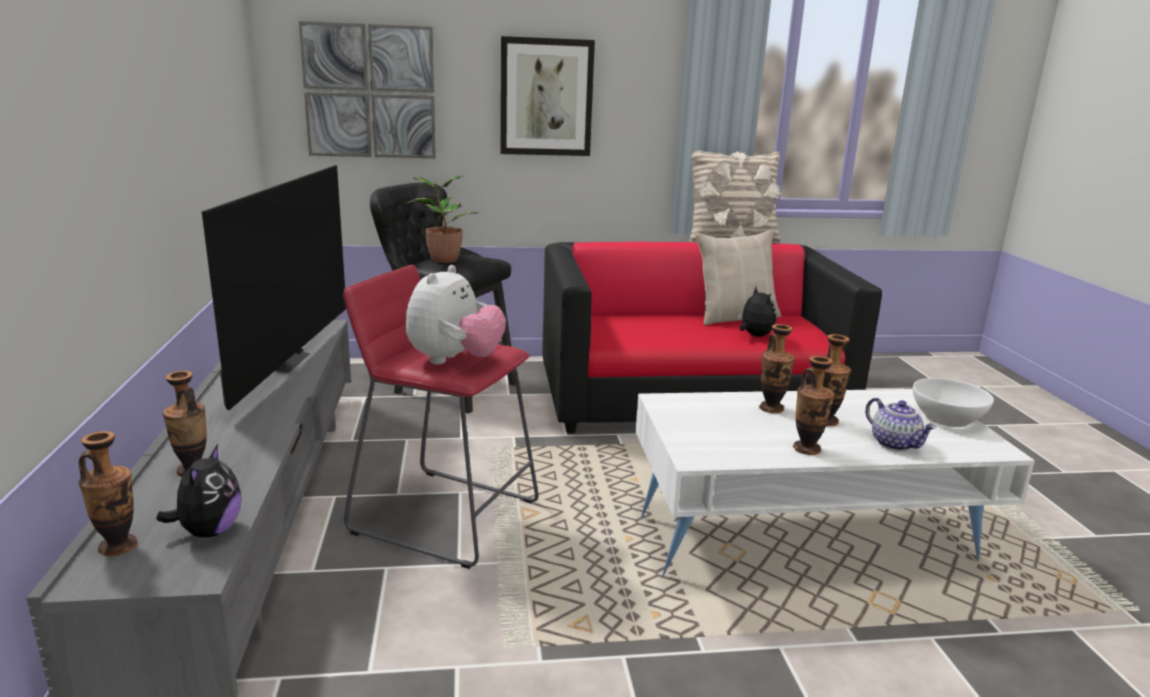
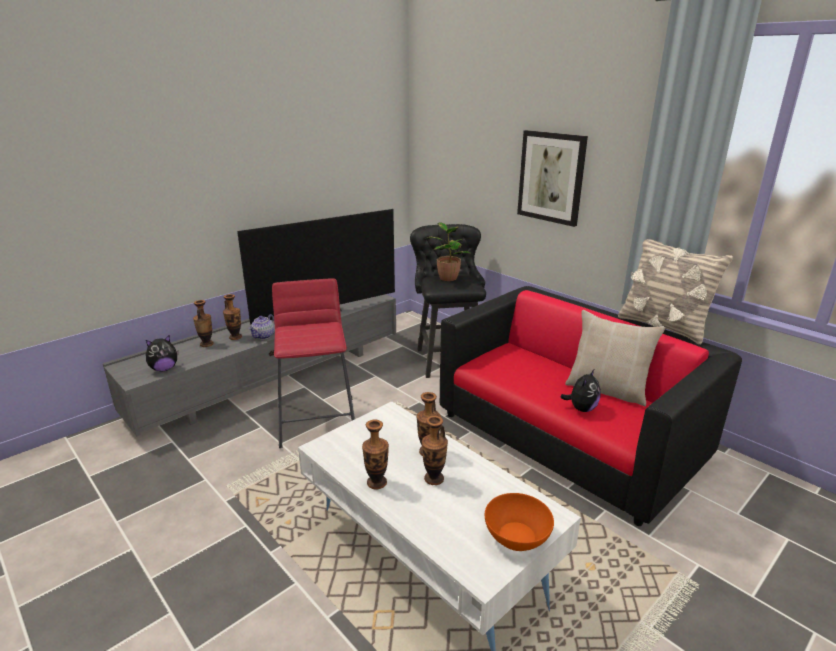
camera: 55 degrees right, 5 degrees up
(118, 546) = (143, 360): vase -> vase (235, 337)
(370, 92) = (456, 162): picture -> none
(454, 360) = (301, 337): plush toy -> none
(895, 444) = (430, 519): teapot -> teapot (263, 336)
(947, 418) = (517, 536): white bowl -> orange bowl

